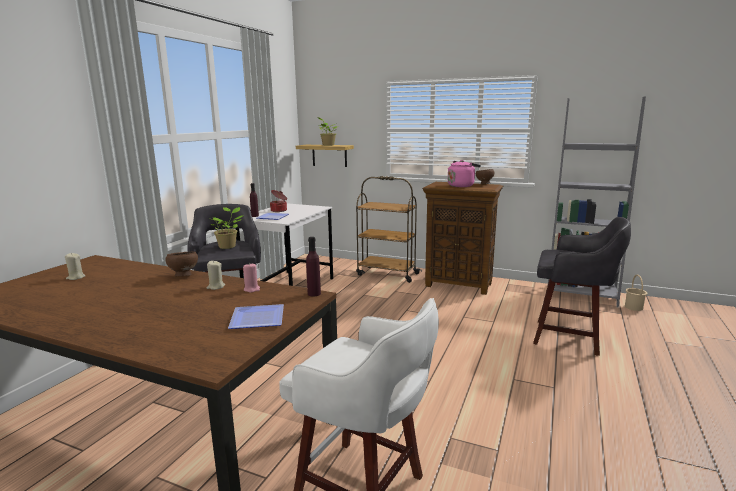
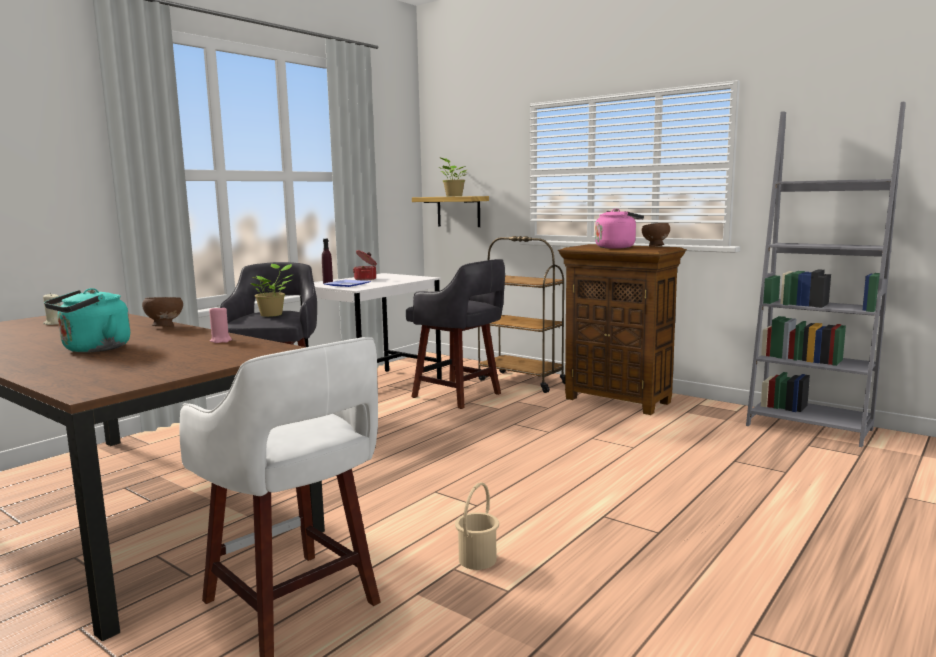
camera: 15 degrees right, 5 degrees down
(152, 308) = (93, 349): none -> turquoise kettle
(216, 287) = (185, 337): beige candle -> none
(259, 320) = (189, 364): plate -> none
(314, 294) = (285, 348): purple bottle -> none
(570, 338) = (740, 477): grey stool -> grey stool (459, 396)
(633, 307) = (889, 449): beige bucket -> beige bucket (476, 560)

